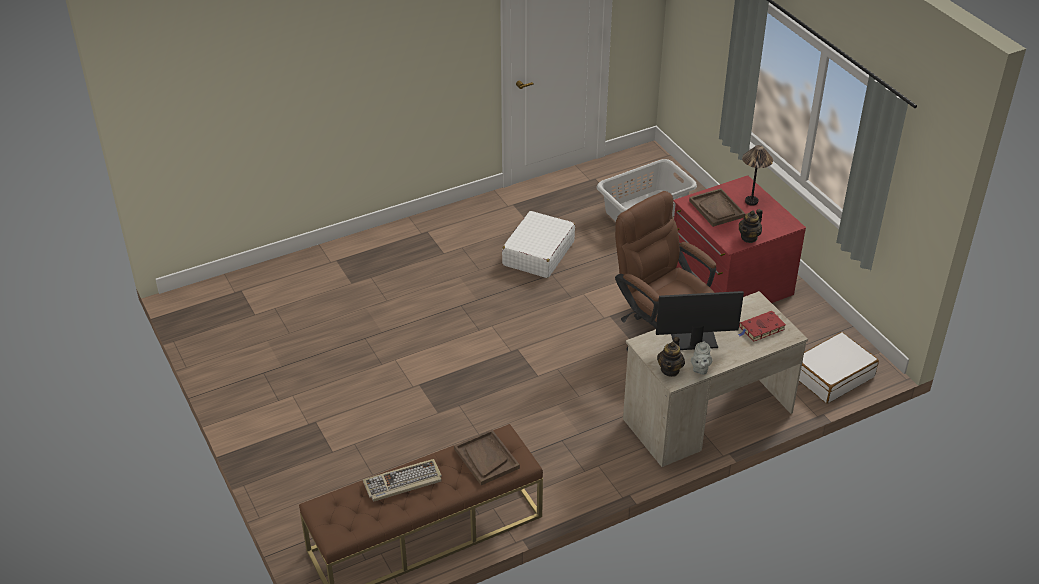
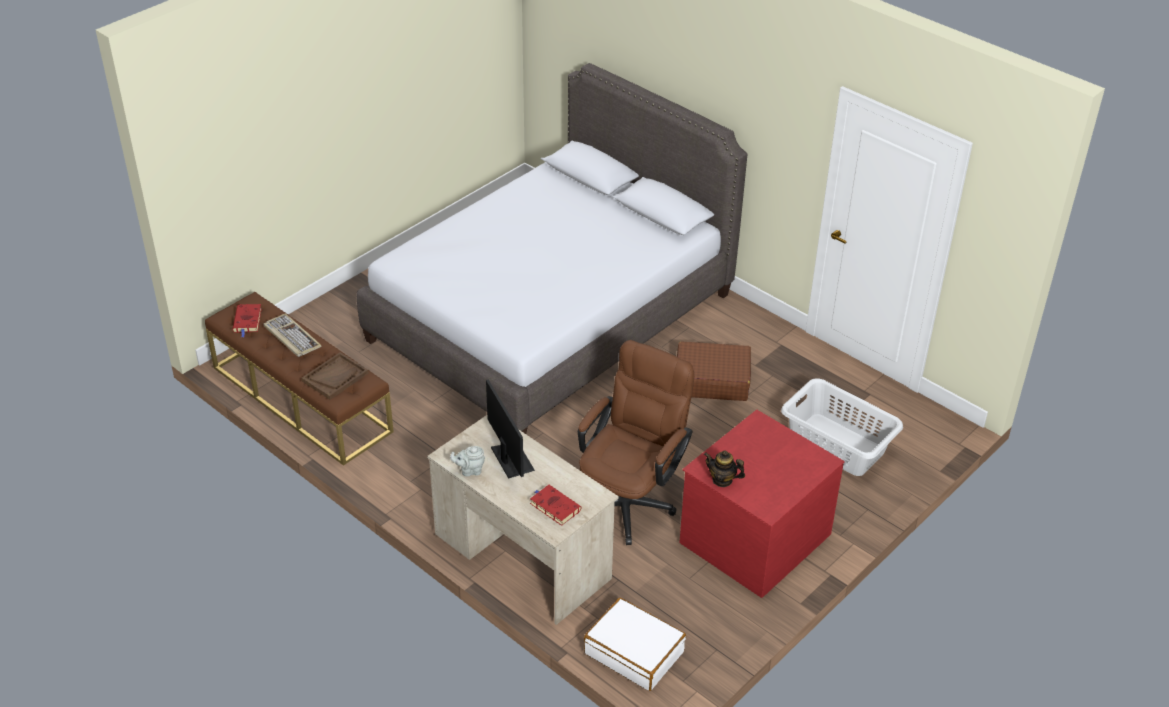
camera: 70 degrees right, 0 degrees up
(355, 515) = (247, 321): none -> red book
(398, 327) = (550, 317): none -> grey bed
(538, 253) = (711, 380): white suitcase -> brown suitcase
(670, 370) = (460, 449): teapot -> none
(716, 209) = (760, 445): brown tray -> none
(751, 201) = (792, 472): table lamp -> none

